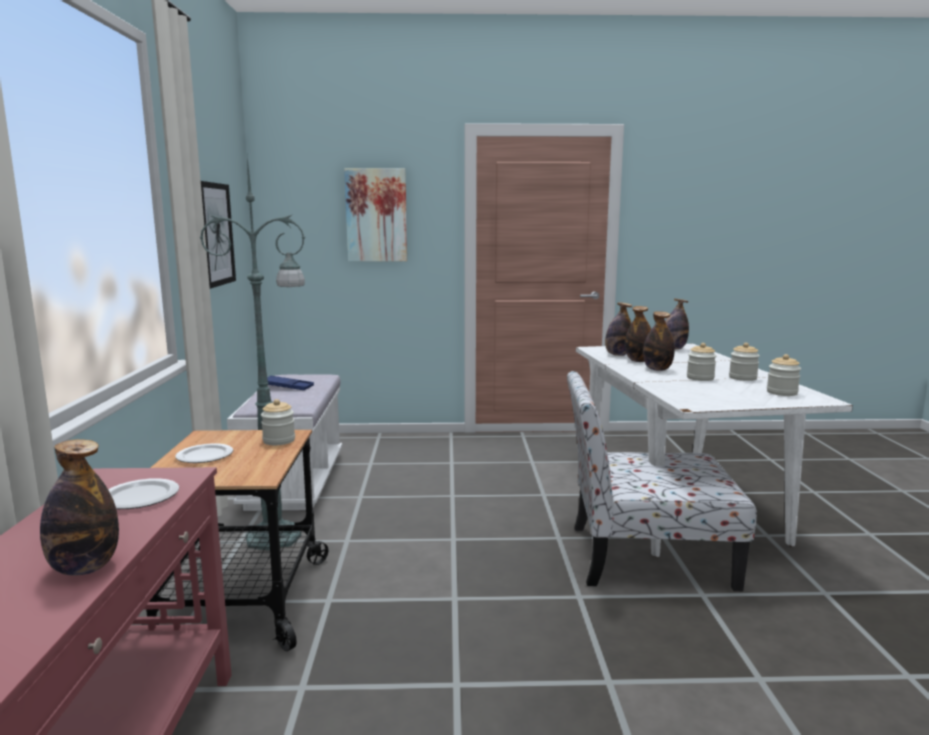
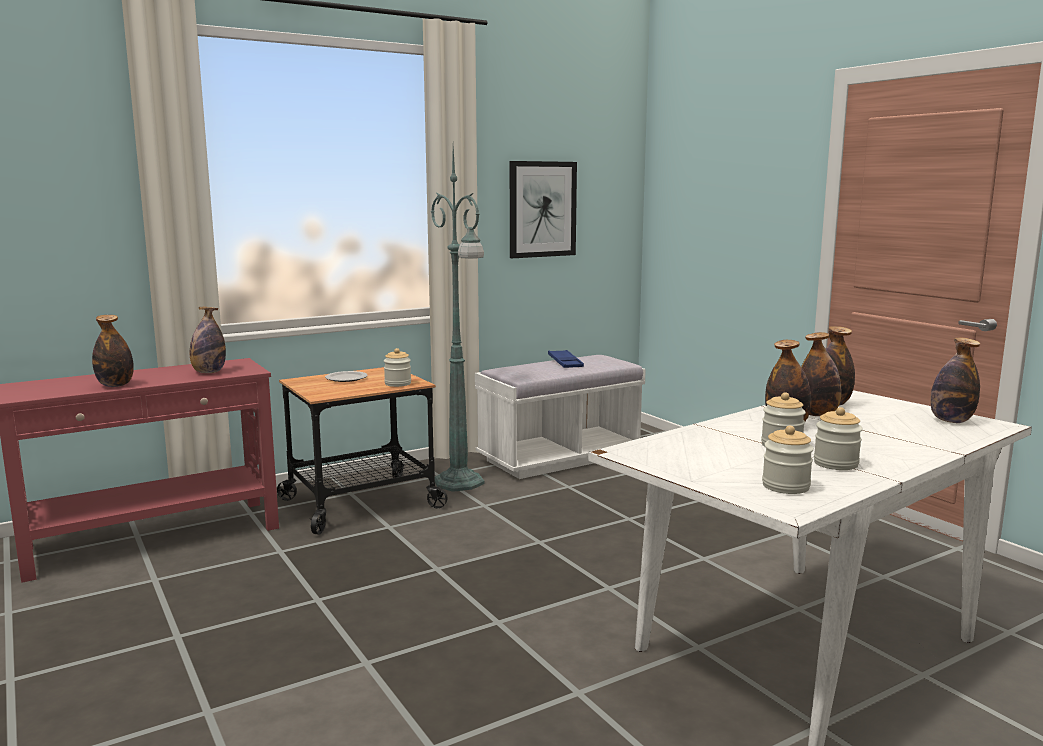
camera: 60 degrees right, 0 degrees up
(139, 498) = (209, 372): plate -> bottle
(376, 215) = (738, 192): picture -> none
(645, 556) = (628, 643): chair -> none

